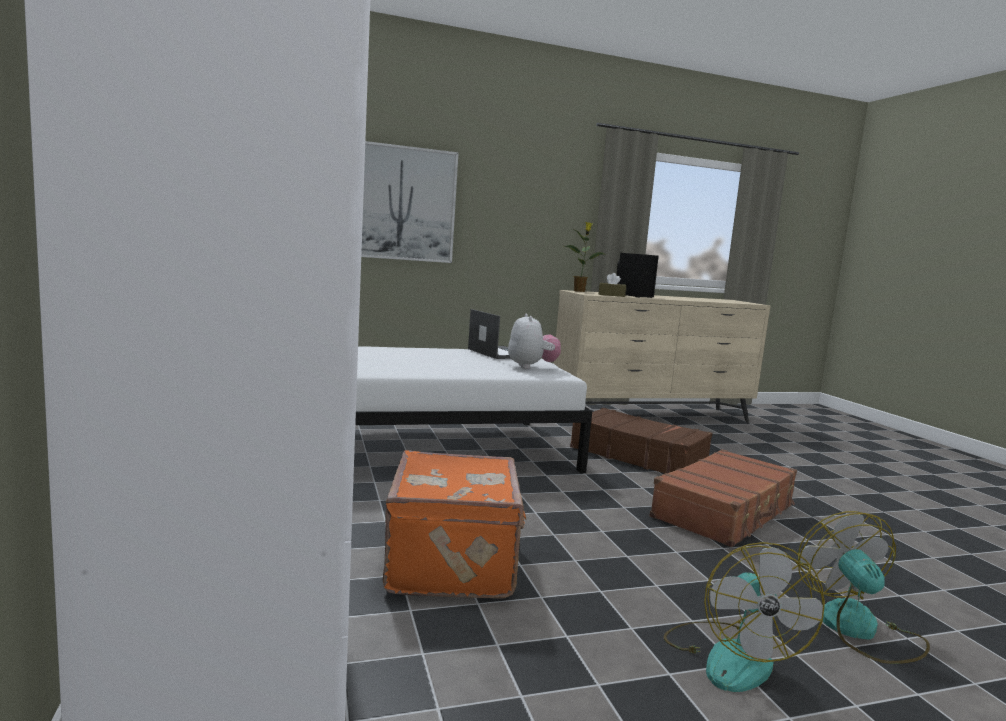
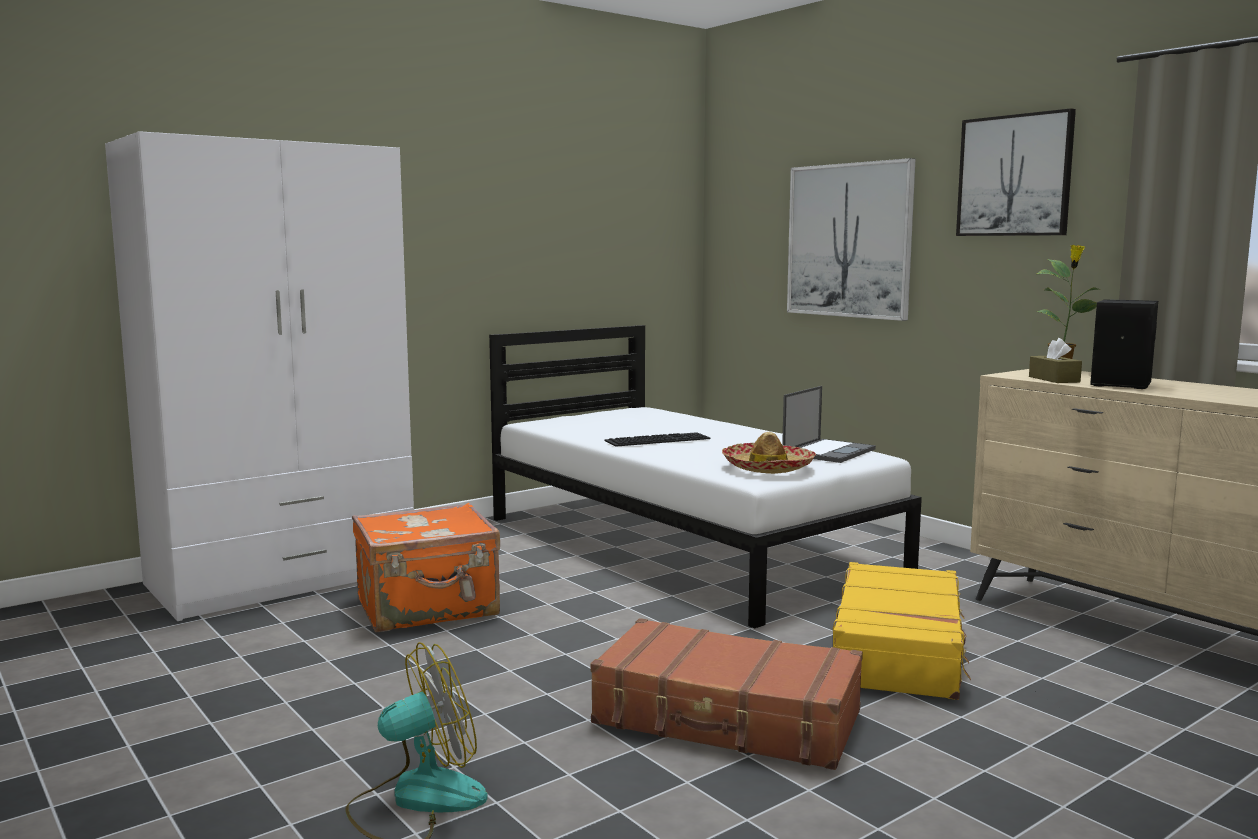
camera: 70 degrees right, 0 degrees up
(403, 363) = (657, 439): none -> keyboard
(526, 176) = (1015, 176): none -> picture
(531, 367) = (768, 468): plush toy -> hat
(638, 455) = (899, 650): brown suitcase -> yellow suitcase
(731, 656) = (325, 727): fan -> none

